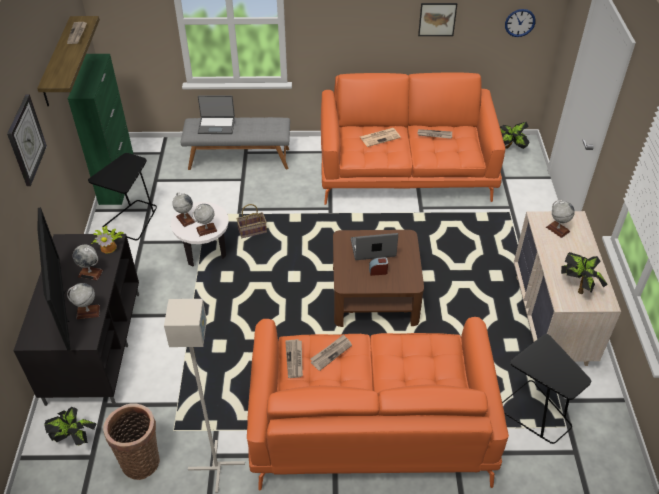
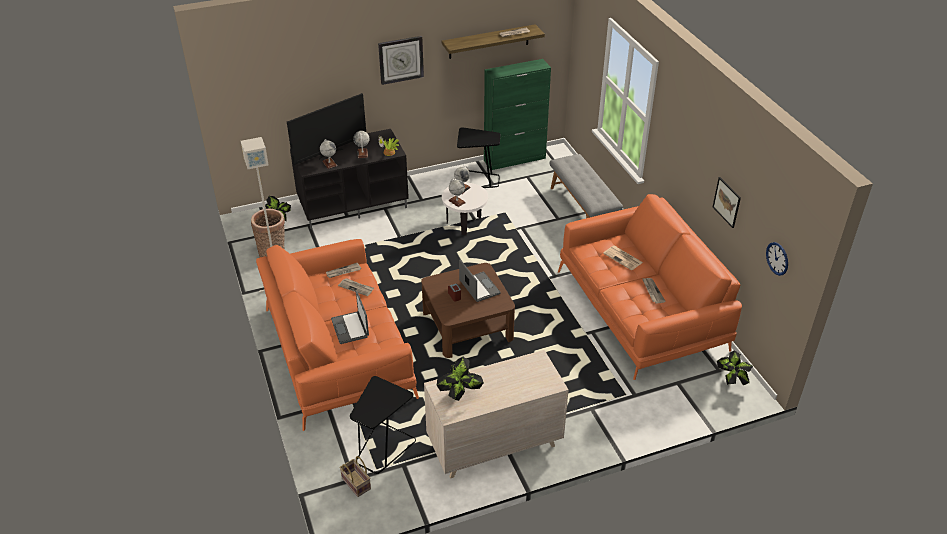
camera: 70 degrees right, 5 degrees down
(216, 125) = (578, 170): laptop -> laptop (350, 328)
(252, 231) = (500, 241): basket -> basket (355, 483)
(557, 229) = (530, 373): globe -> none

